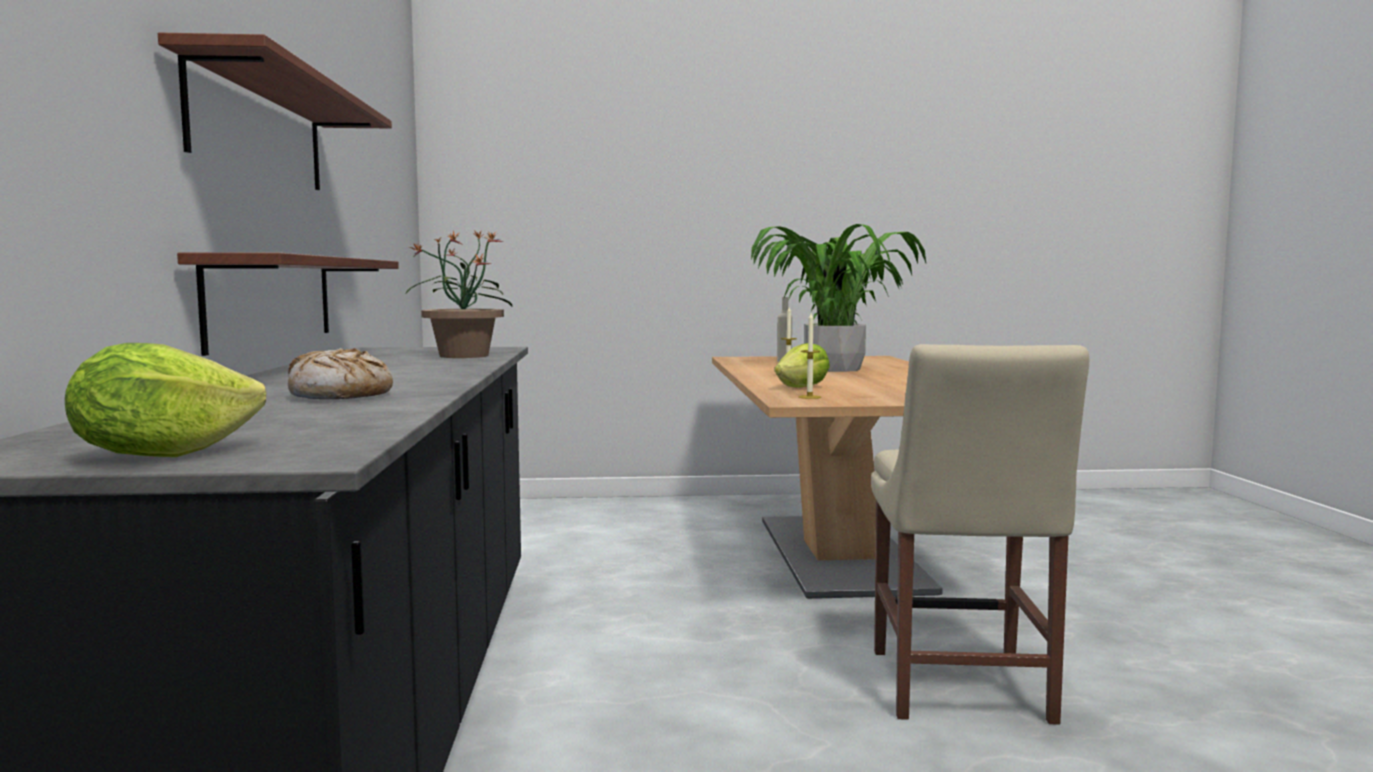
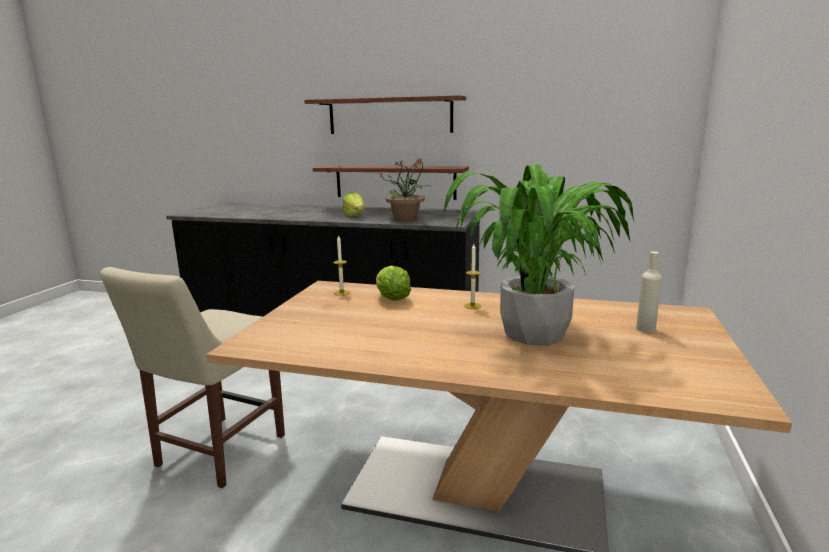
camera: 110 degrees right, 10 degrees up
(162, 454) = (207, 208): lettuce -> lettuce (355, 216)
(340, 396) = (278, 212): bread -> none
(960, 689) = (216, 453): beige chair -> beige chair turned 90 degrees counterclockwise

